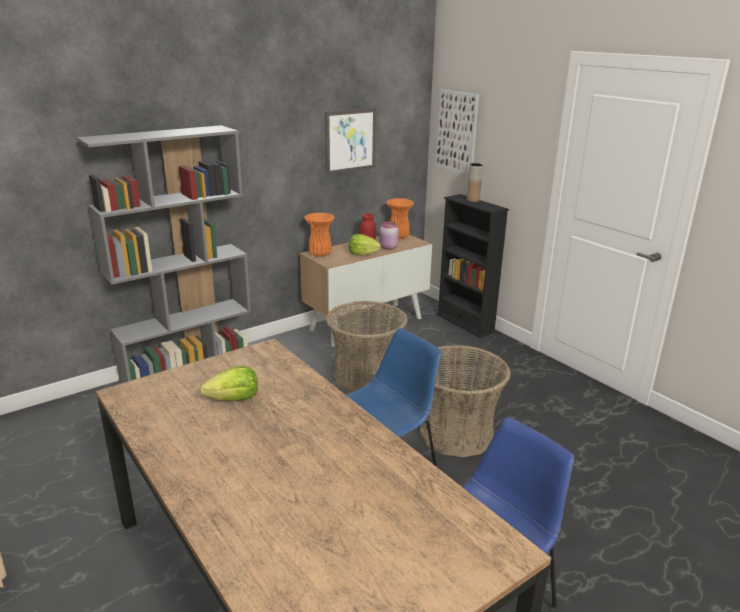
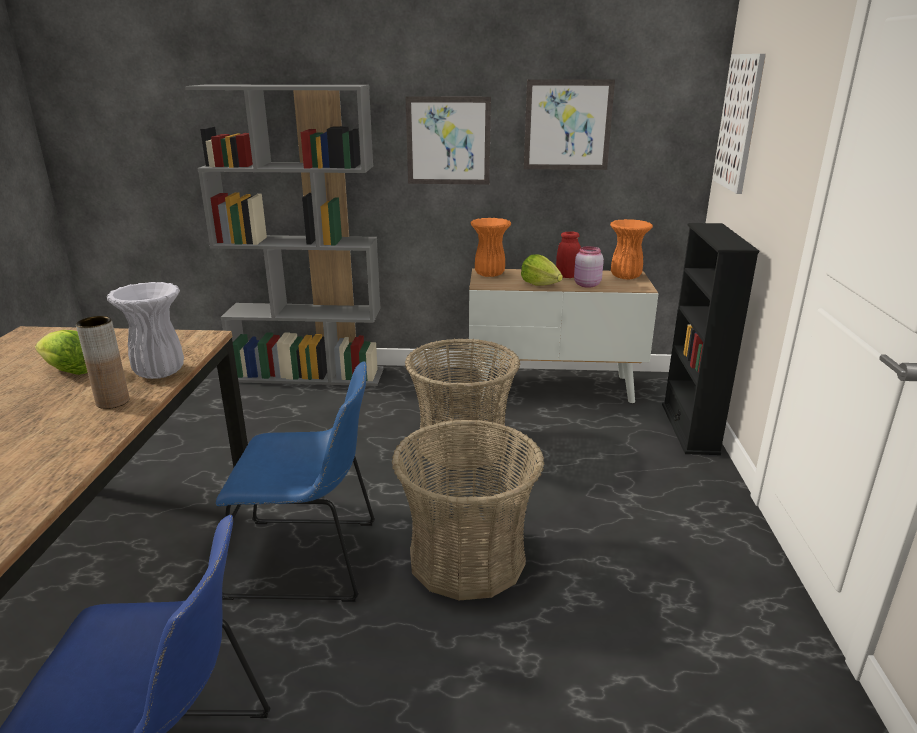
camera: 40 degrees right, 0 degrees up
(276, 161) = (448, 141): none -> picture
(296, 378) = (158, 373): none -> white vase
(473, 200) = (722, 232): brown vase -> brown vase (113, 402)

